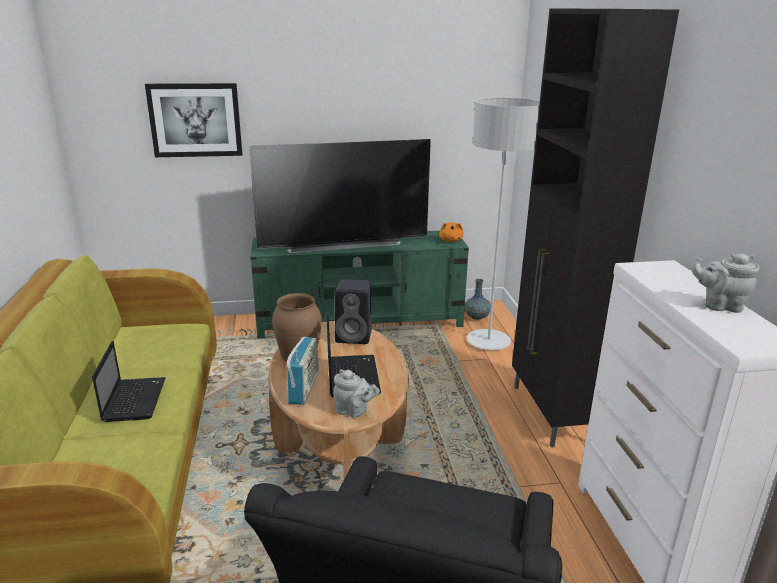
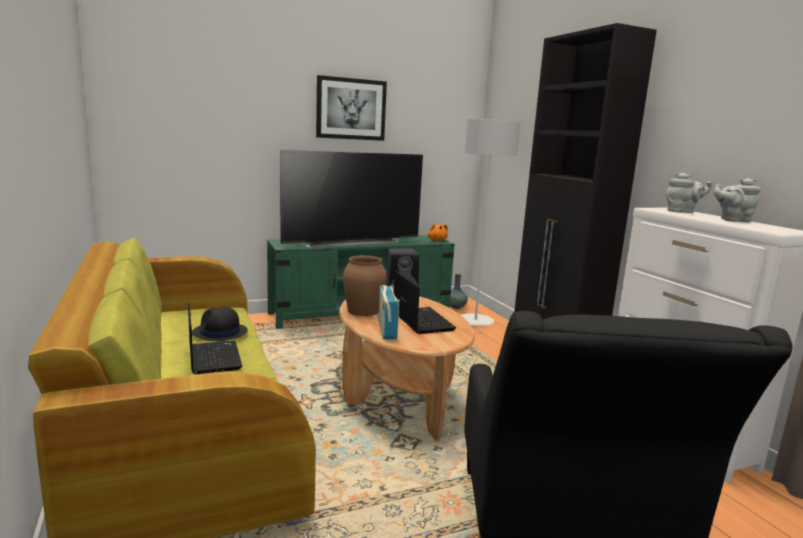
camera: 15 degrees left, 10 degrees down
(159, 363) = (219, 333): none -> black hat
(195, 120) = (222, 131): picture -> picture (351, 109)
(354, 411) = (442, 340): grey teapot -> grey teapot (682, 212)

